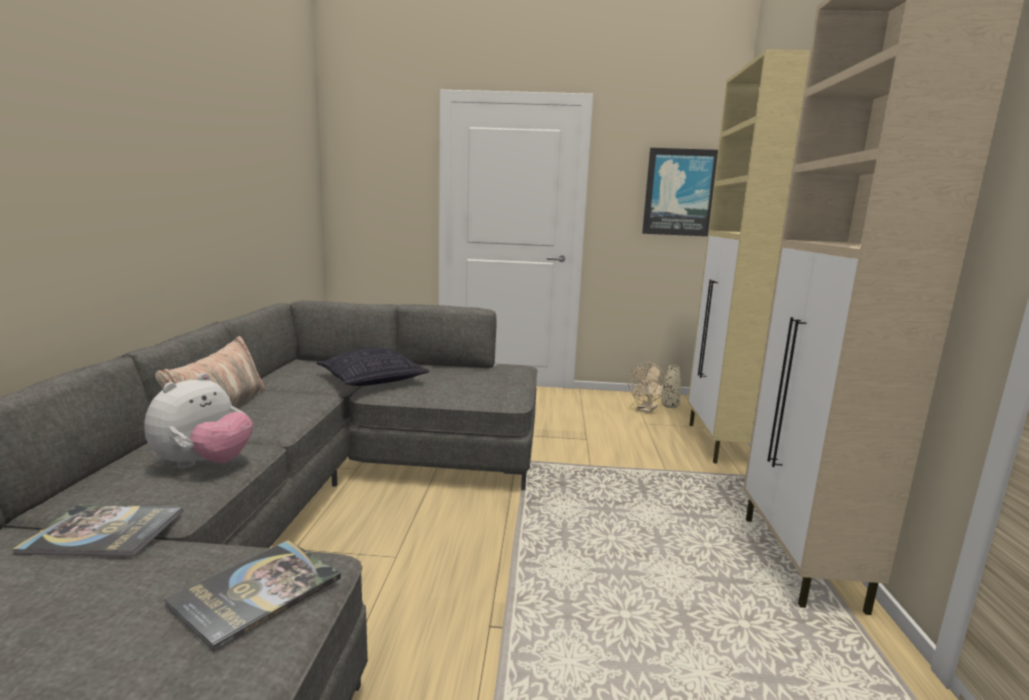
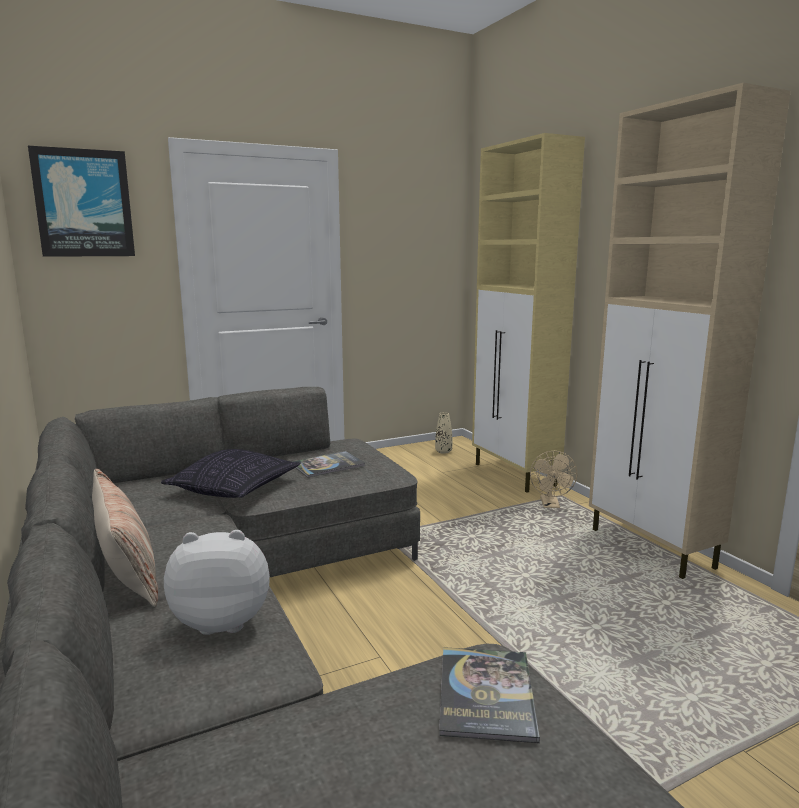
camera: 30 degrees left, 0 degrees up
(104, 532) = (253, 715): book -> book (328, 465)
(204, 464) = (223, 620): plush toy -> plush toy turned 90 degrees counterclockwise
(646, 410) = (429, 460): beige fan -> beige fan (551, 505)
(680, 192) = (423, 247): picture -> picture (84, 203)

